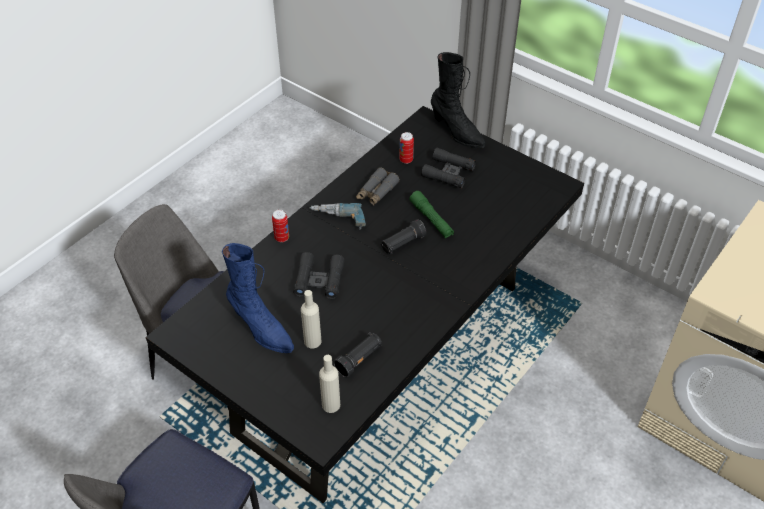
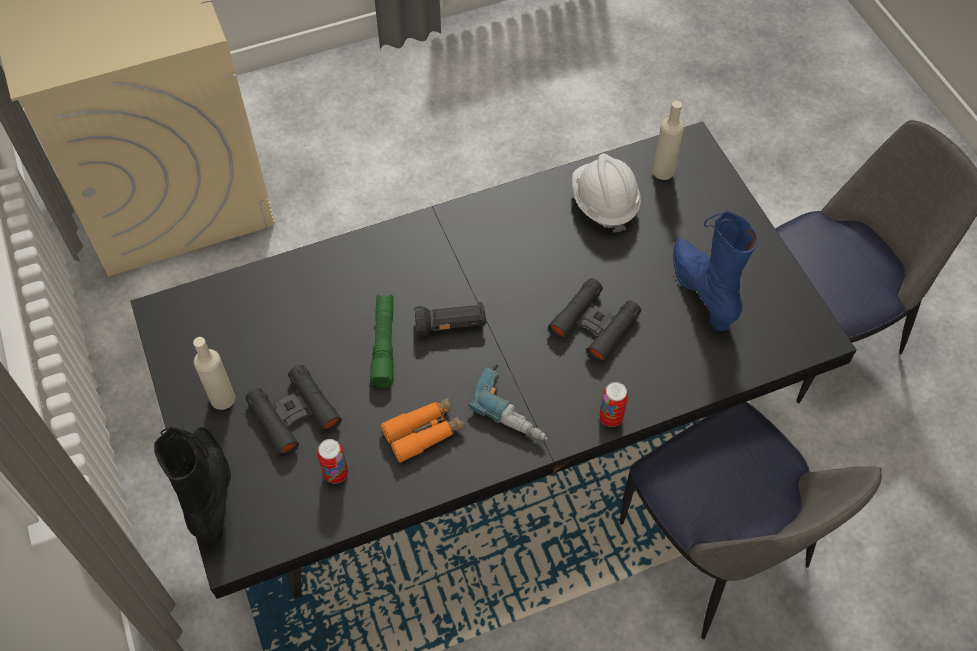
camera: 150 degrees left, 10 degrees up
(312, 341) = (646, 248): beige bottle -> beige bottle (222, 398)
(359, 359) = (604, 203): black flashlight -> white hard hat
(377, 192) = (424, 432): grey binoculars -> orange binoculars

